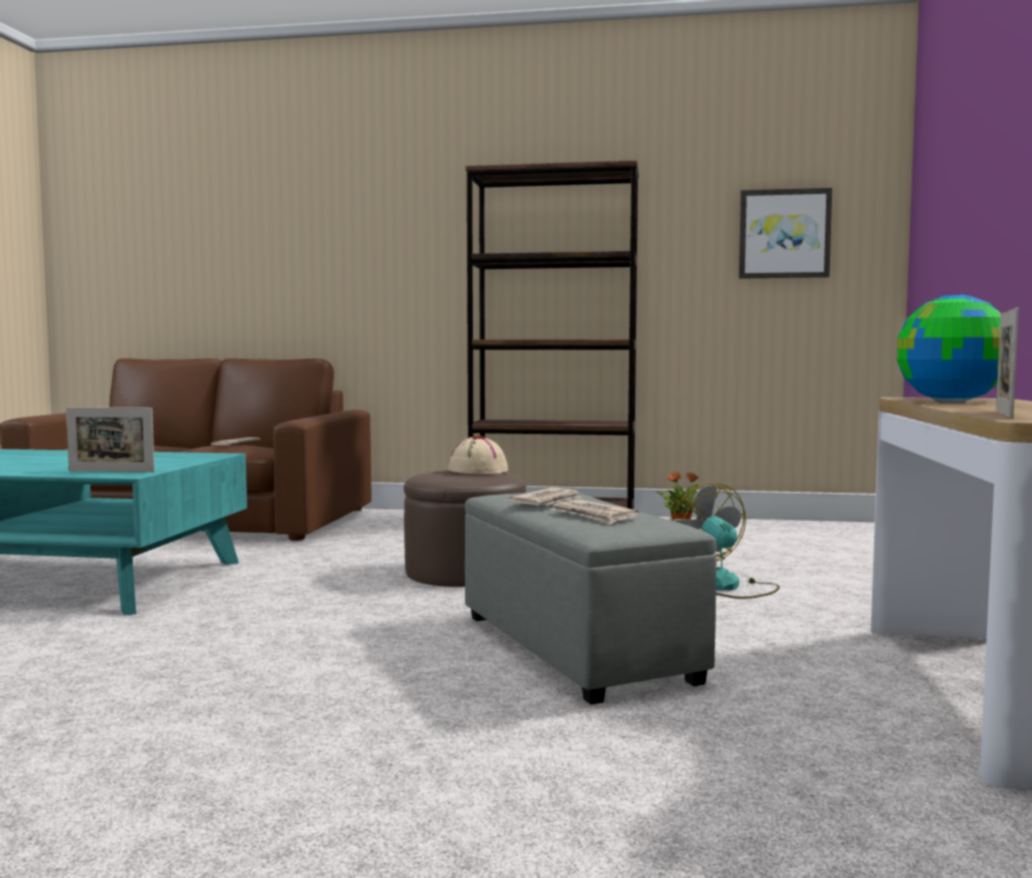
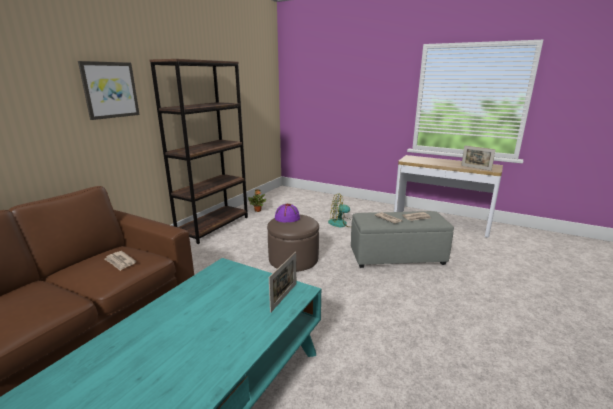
camera: 70 degrees left, 15 degrees up
(477, 471) = (287, 218): beige hat -> purple hat
(784, 234) = (254, 89): picture -> picture (110, 90)
(952, 401) = (423, 161): globe -> none

